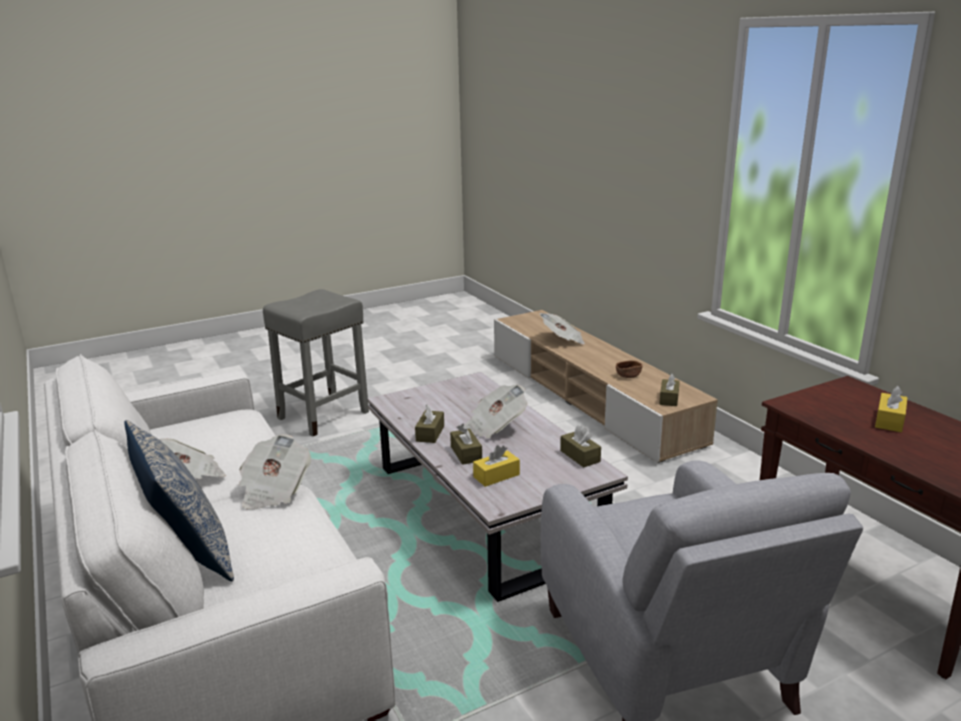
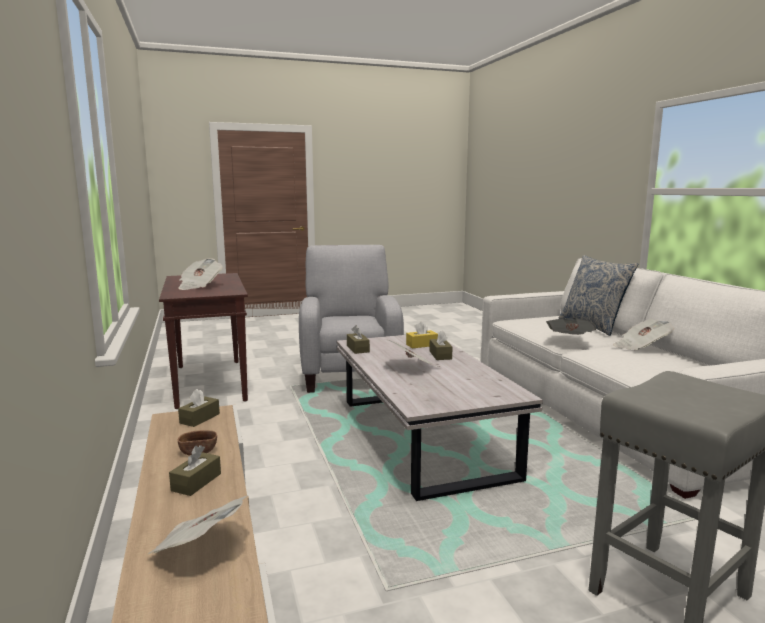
camera: 170 degrees left, 10 degrees down
(430, 433) = (469, 367): brown tissue box -> brown tissue box (196, 482)
(889, 420) = (199, 286): yellow tissue box -> newspaper

